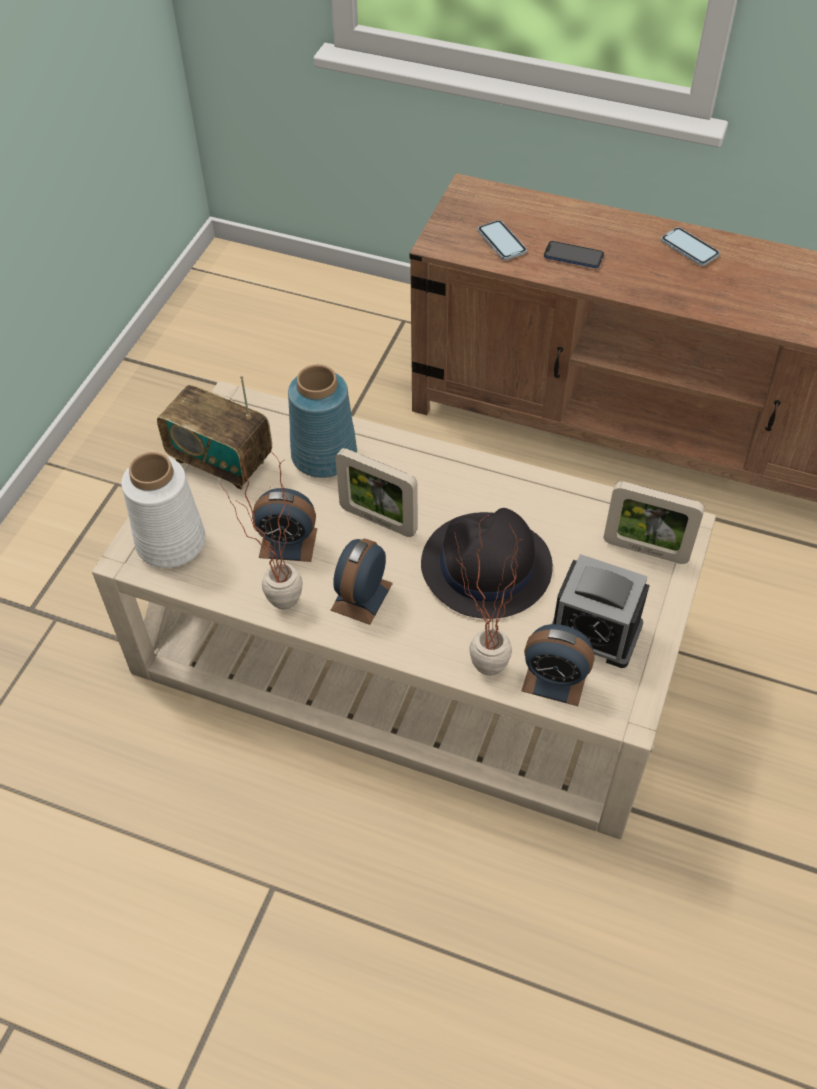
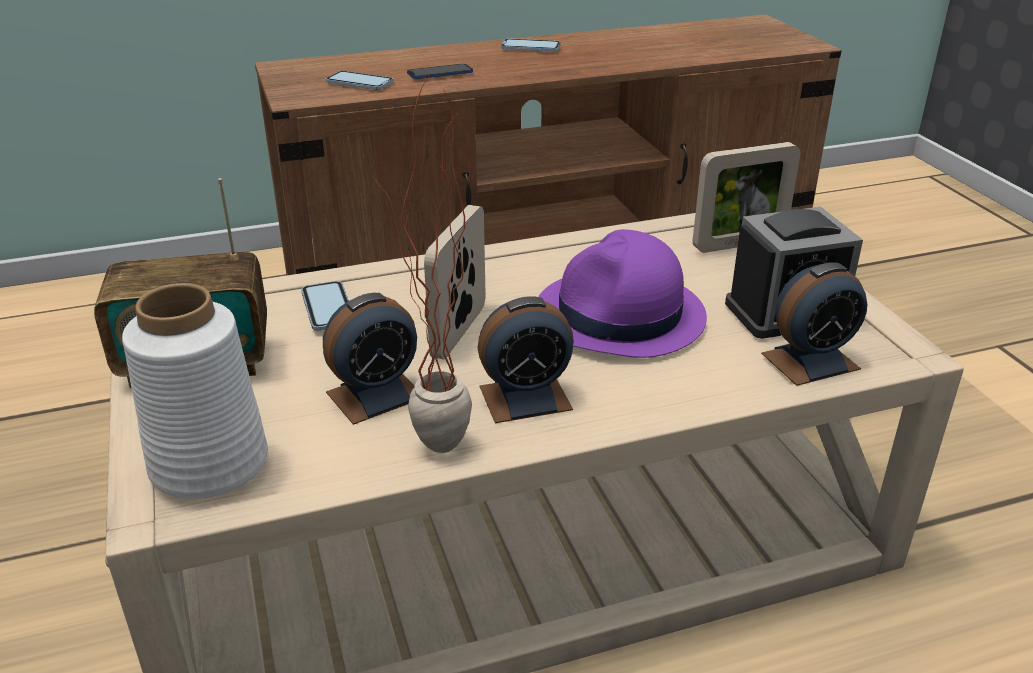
camera: 40 degrees left, 20 degrees down
(323, 455) = (328, 308): blue vase -> phone
(361, 596) = (525, 398): alarm clock -> alarm clock turned 90 degrees counterclockwise
(378, 520) = (459, 331): picture frame -> picture frame turned 120 degrees clockwise
(476, 669) = (730, 392): potted plant -> none
(485, 567) = (620, 316): black hat -> purple hat

